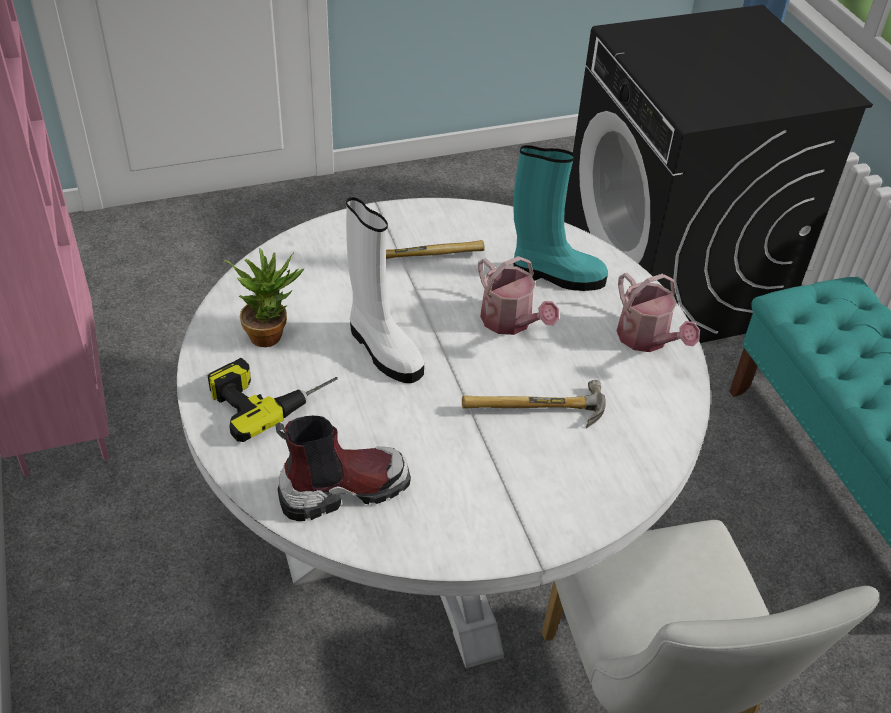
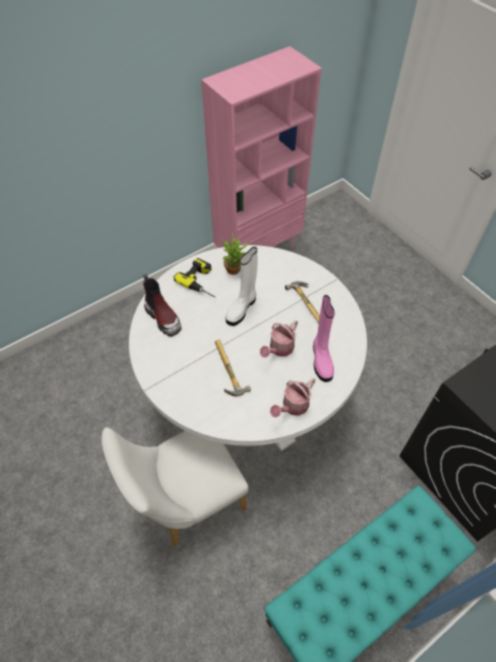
camera: 75 degrees right, 10 degrees up
(555, 275) = (321, 359): turquoise boot -> pink boot

